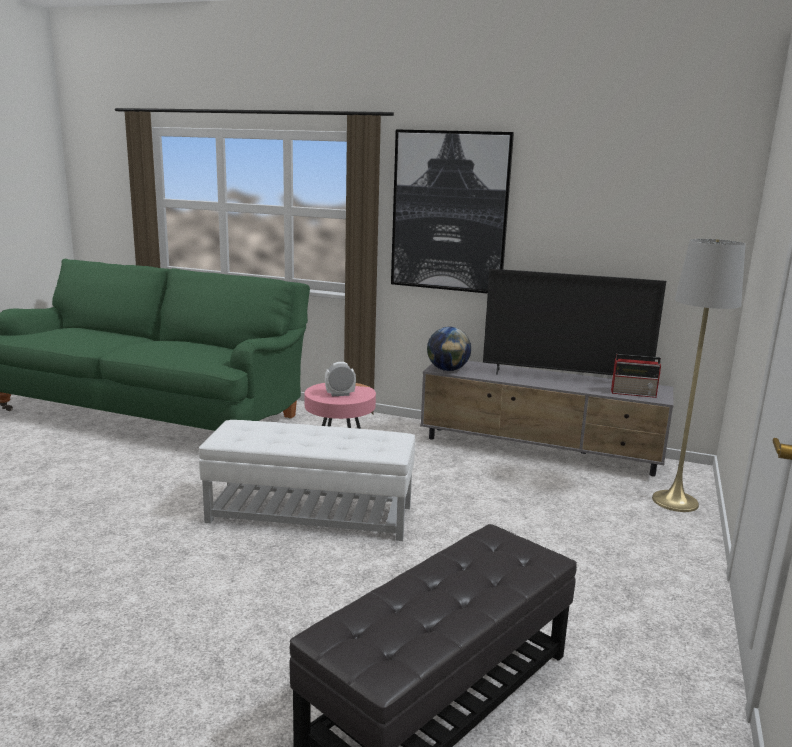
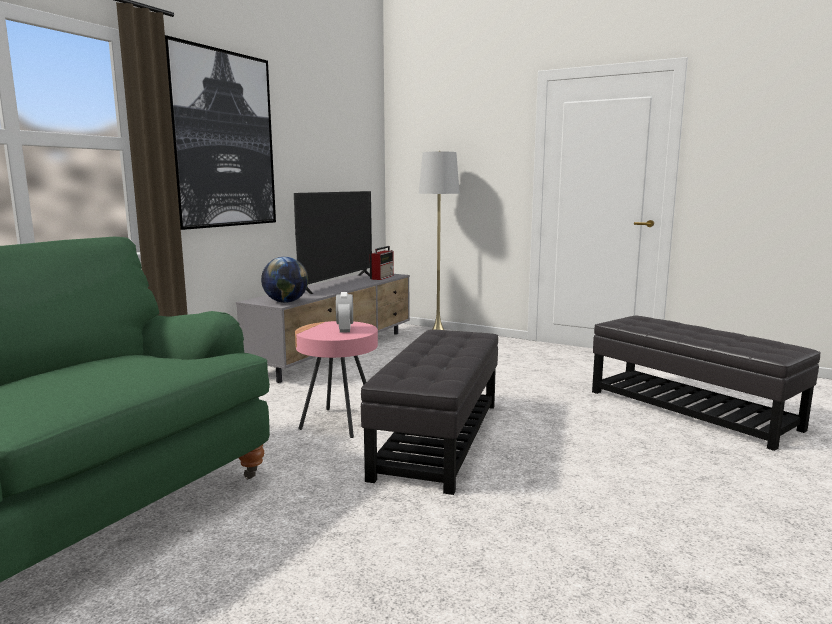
camera: 80 degrees left, 5 degrees down
(311, 513) = (438, 438): white ottoman -> black ottoman

